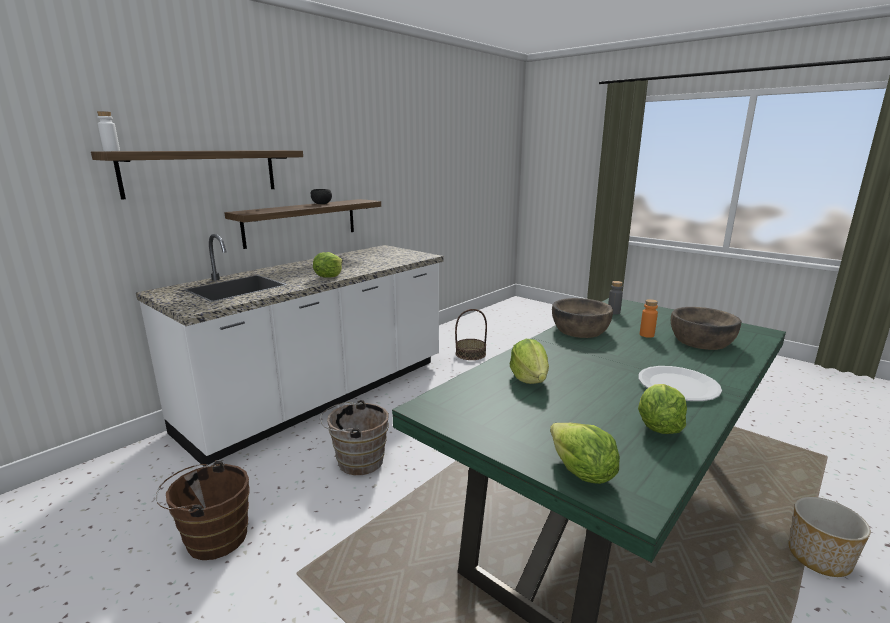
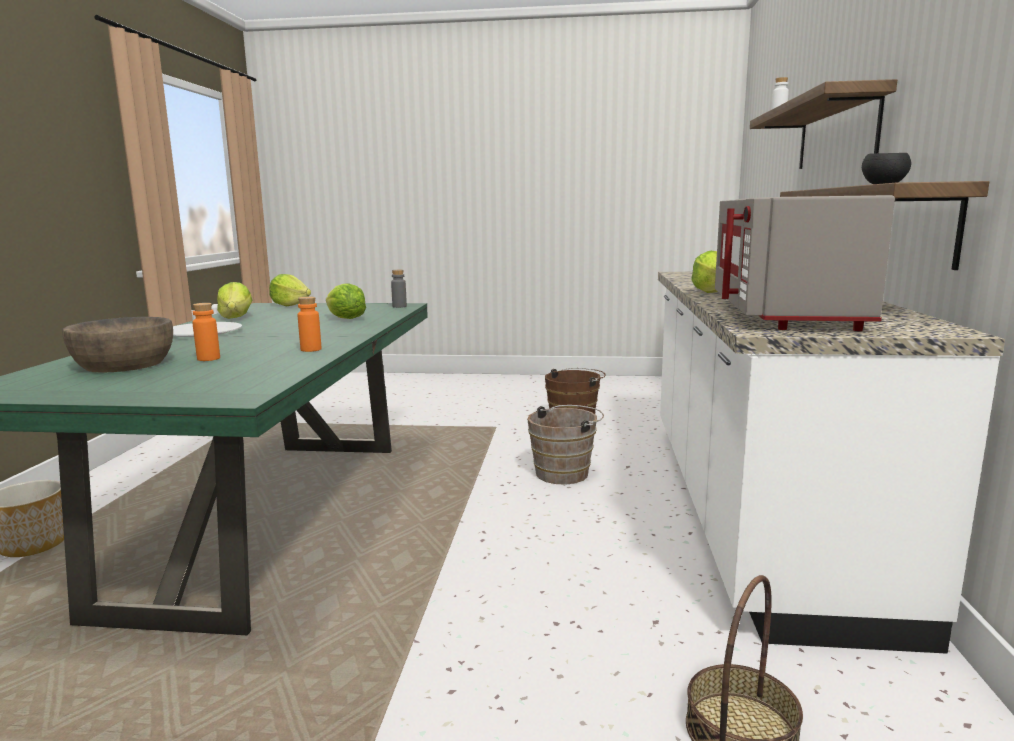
camera: 145 degrees right, 5 degrees down
(385, 259) = (786, 314): none -> grey microwave
(580, 330) = (311, 349): brown bowl -> orange bottle
(613, 312) = (254, 377): grey bottle -> grey bottle (399, 306)

